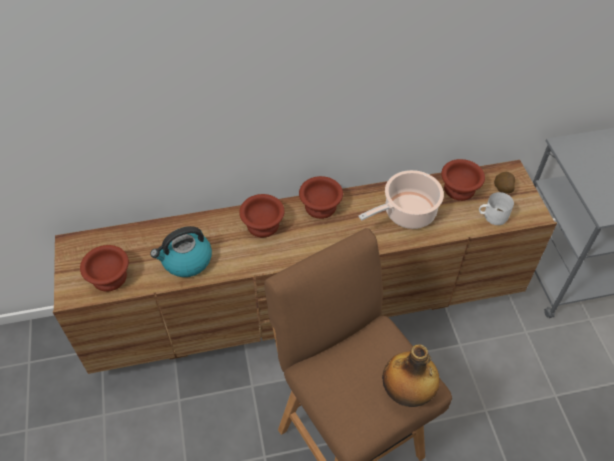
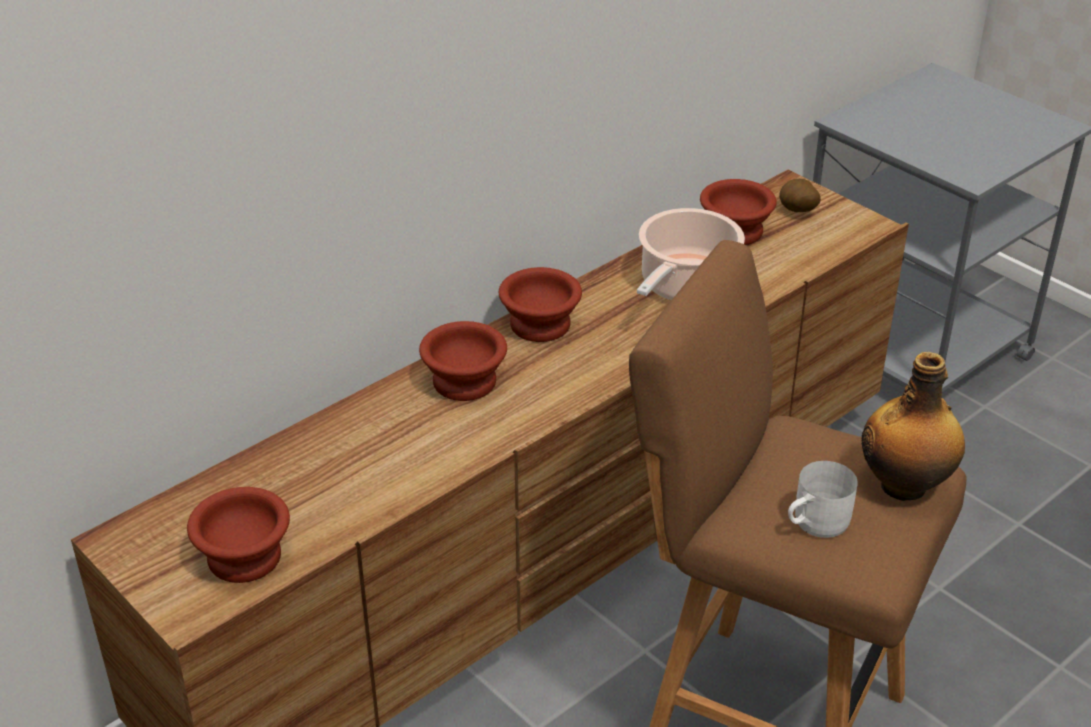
camera: 30 degrees left, 15 degrees down
(186, 261) = (372, 479): kettle -> none
(492, 216) = (812, 247): white mug -> white mug (815, 522)

